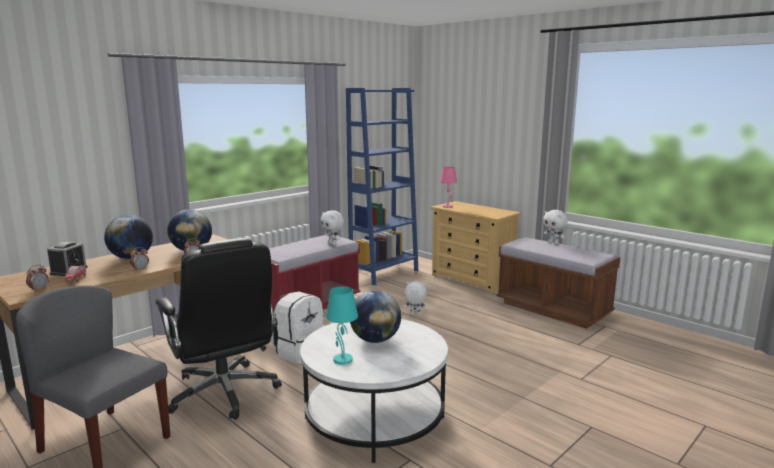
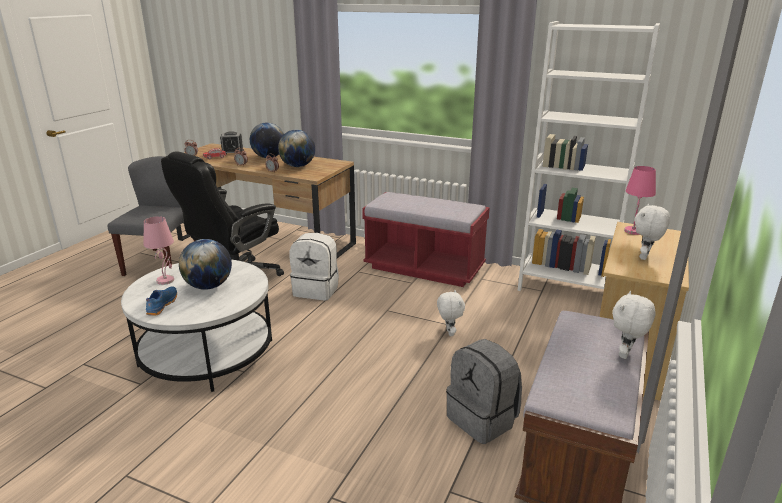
camera: 70 degrees right, 10 degrees up
(333, 244) = (442, 213): white plush toy -> white plush toy (645, 257)
(342, 360) = (165, 280): turquoise table lamp -> pink table lamp
(384, 273) = (565, 288): blue bookcase -> white bookcase
(401, 362) = (161, 305): none -> blue shoe
(517, 324) = (483, 419): none -> grey backpack

